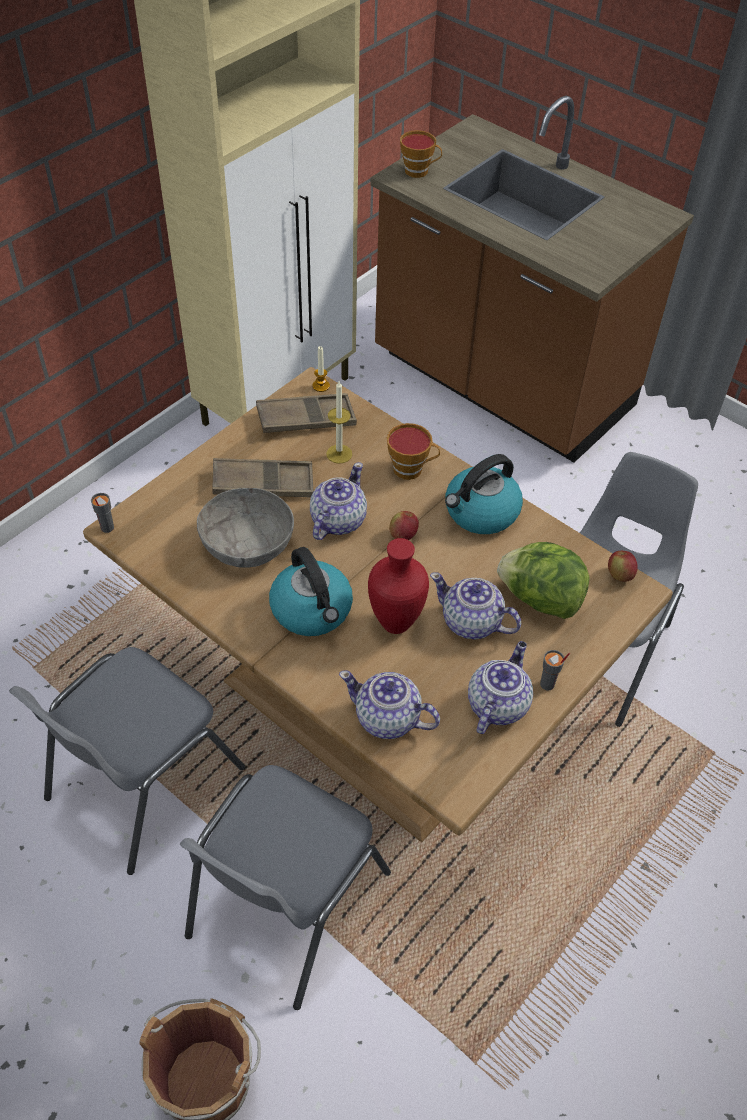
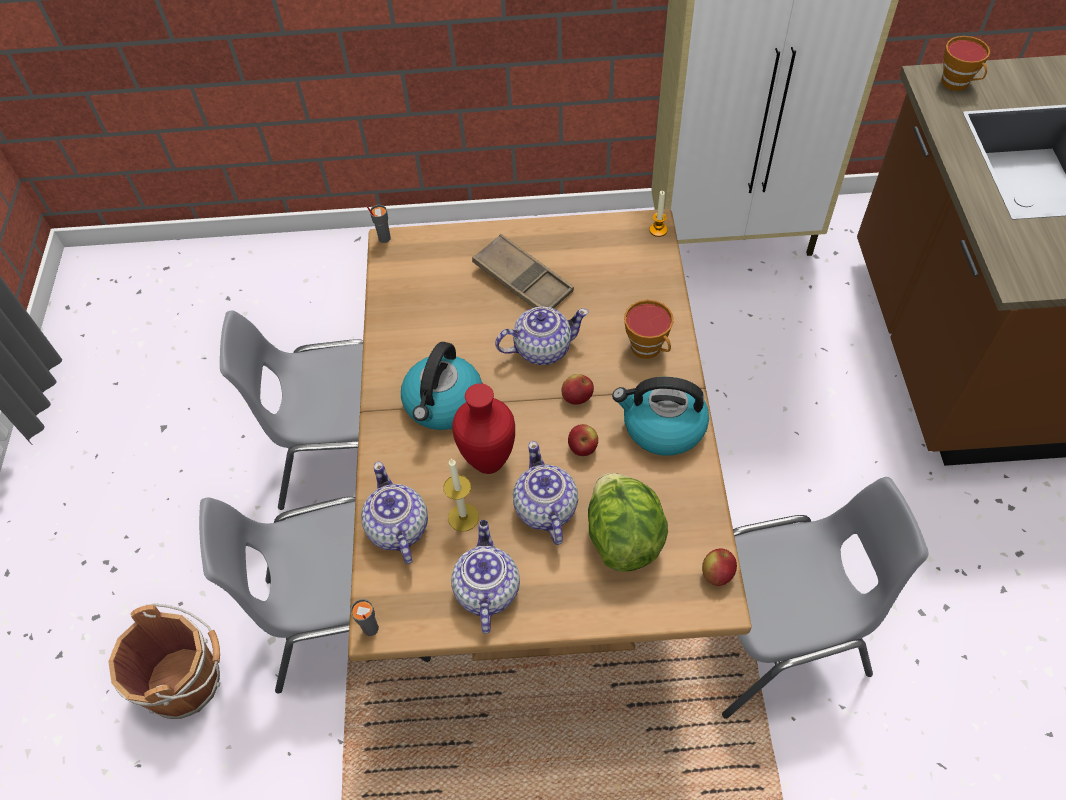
camera: 50 degrees right, 5 degrees up
(247, 545) = (457, 319): grey bowl -> none
(306, 419) = (614, 250): brown tray -> none
(339, 454) = (606, 296): candle -> candle (463, 517)
(447, 565) = (582, 448): none -> apple
(497, 704) = (486, 589): teapot -> teapot turned 75 degrees counterclockwise
(547, 684) = (543, 609): grey cup -> grey cup (370, 629)

